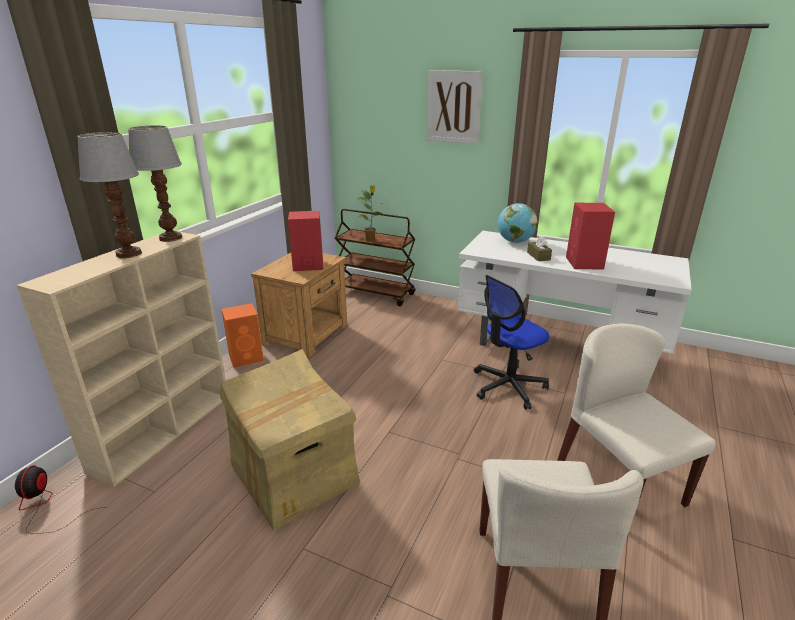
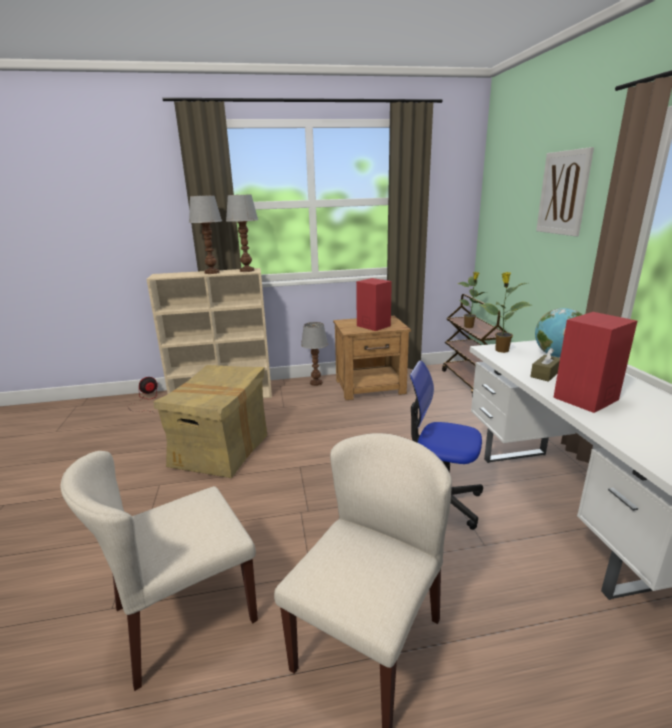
camera: 55 degrees right, 5 degrees down
(247, 357) = (316, 383): orange speaker -> table lamp
(482, 249) = (501, 350): none -> potted plant

